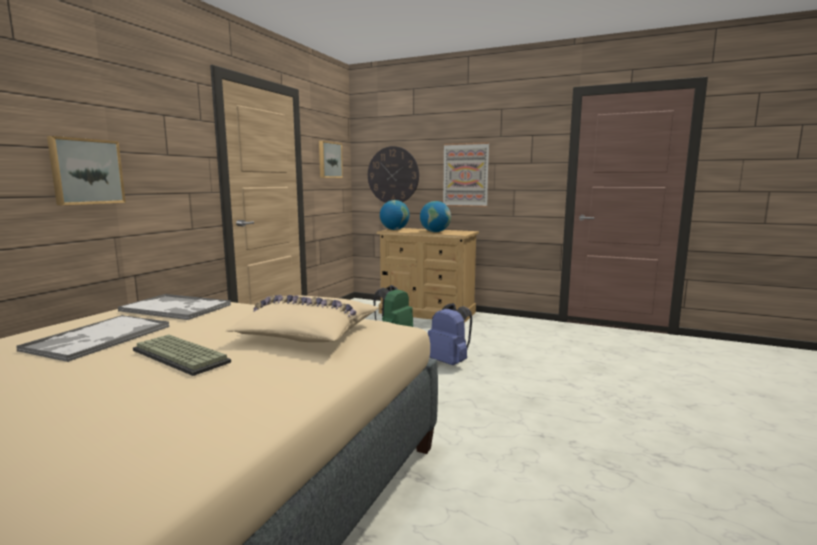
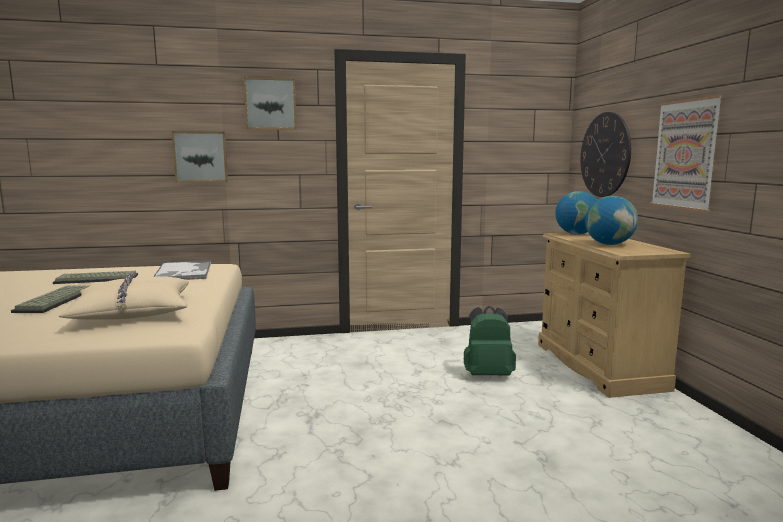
camera: 55 degrees right, 0 degrees up
(98, 338) = (95, 279): tray -> keyboard
(329, 160) = (520, 136): picture -> picture (270, 104)
(449, 362) = (461, 430): blue backpack -> none

